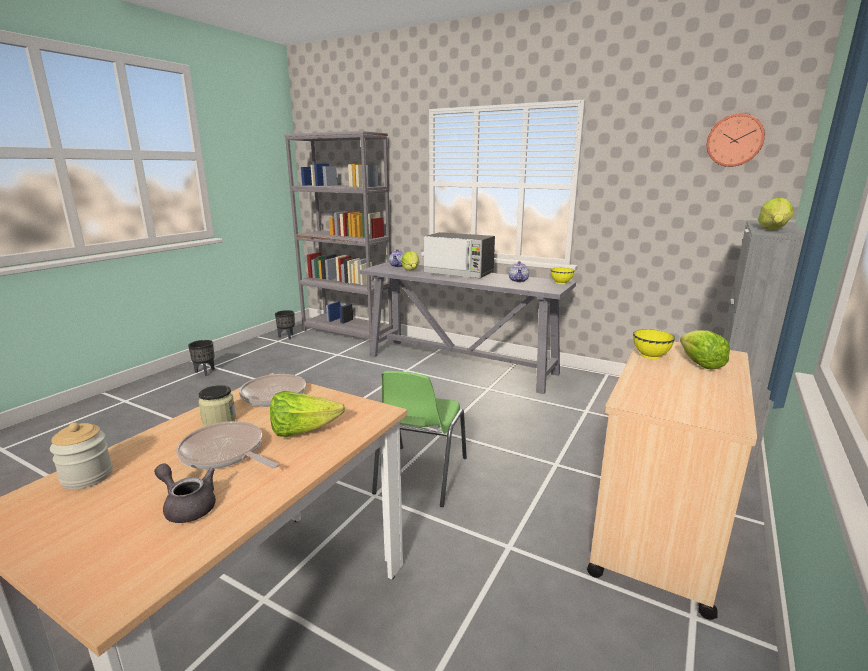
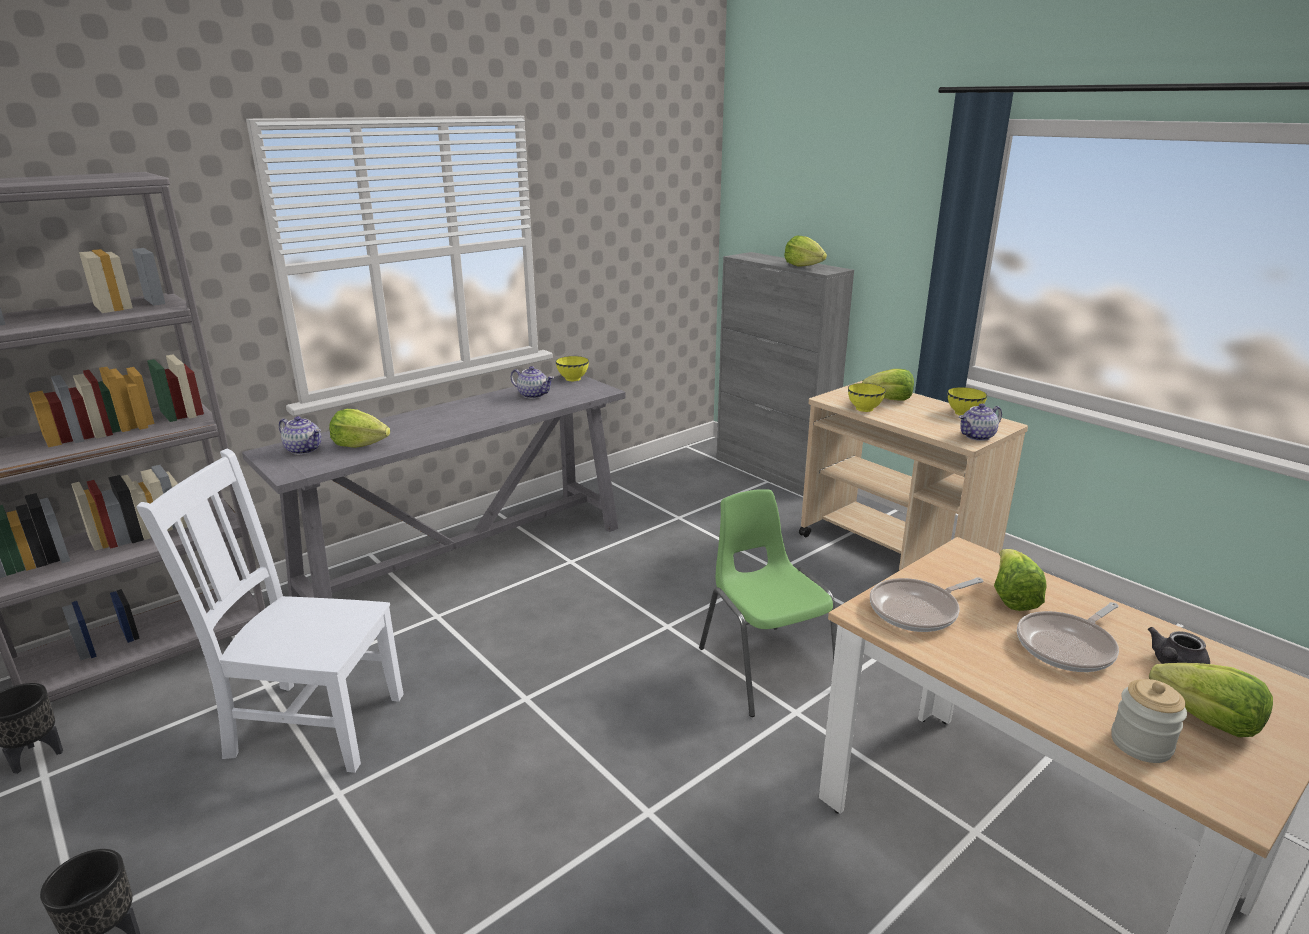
camera: 70 degrees left, 5 degrees up
(101, 514) = (1206, 720): none -> lettuce
(219, 421) = (989, 652): jar -> none
(316, 368) = (311, 724): none -> white chair
(419, 476) = (765, 667): green chair -> green chair turned 150 degrees counterclockwise
(459, 273) = (436, 418): microwave -> none
(655, 407) = (977, 436): none -> teapot
(725, 399) = (963, 413): none -> yellow bowl
(734, 140) = (672, 169): wall clock -> none

